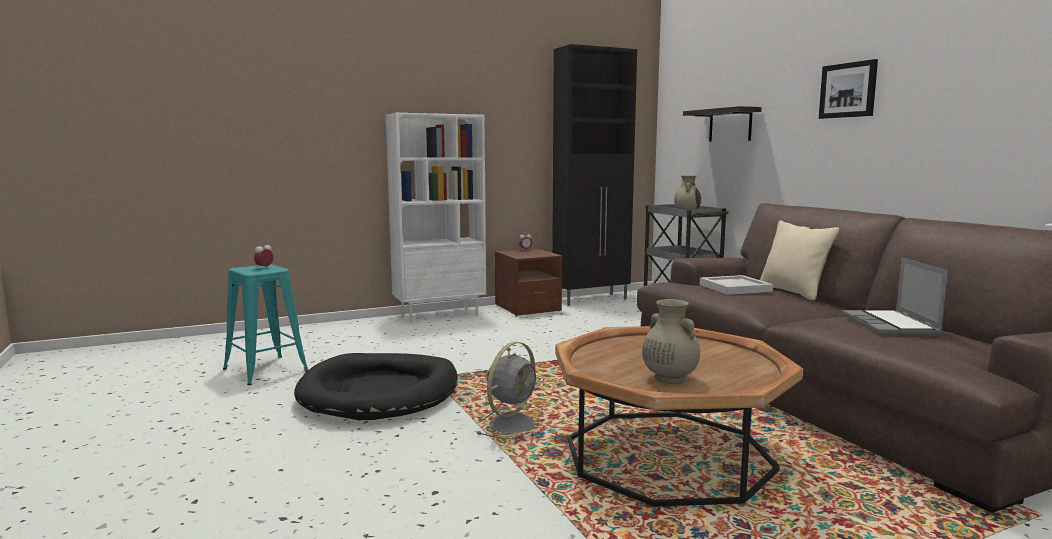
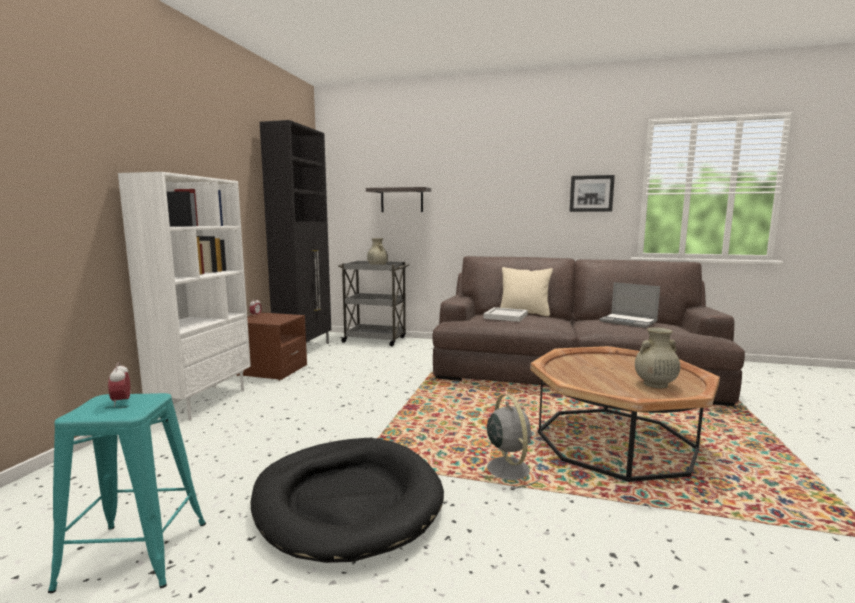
camera: 50 degrees left, 0 degrees up
(848, 90) = (503, 181): picture -> picture (591, 193)

